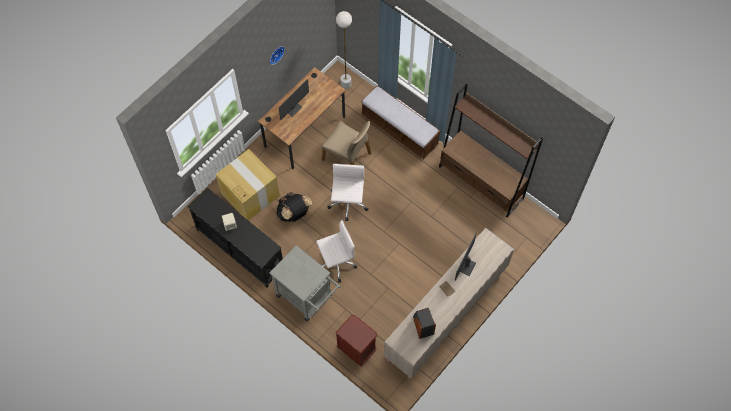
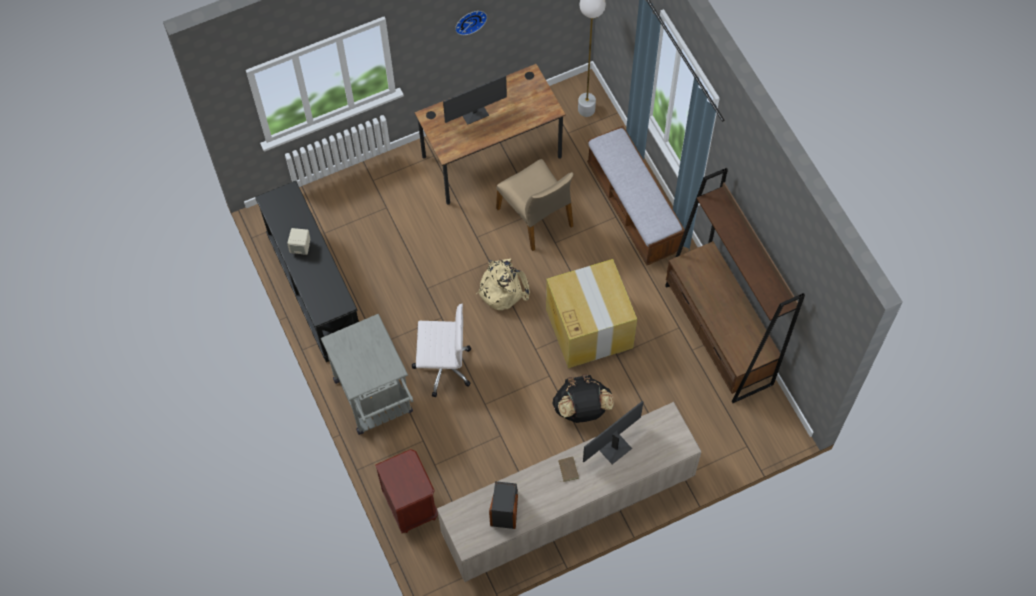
camera: 25 degrees right, 0 degrees up
(250, 194) = (368, 217): cardboard box -> cardboard box (588, 327)
(294, 213) = (418, 270): black backpack -> black backpack (582, 409)
(348, 204) = (502, 288): white office chair -> beige backpack

